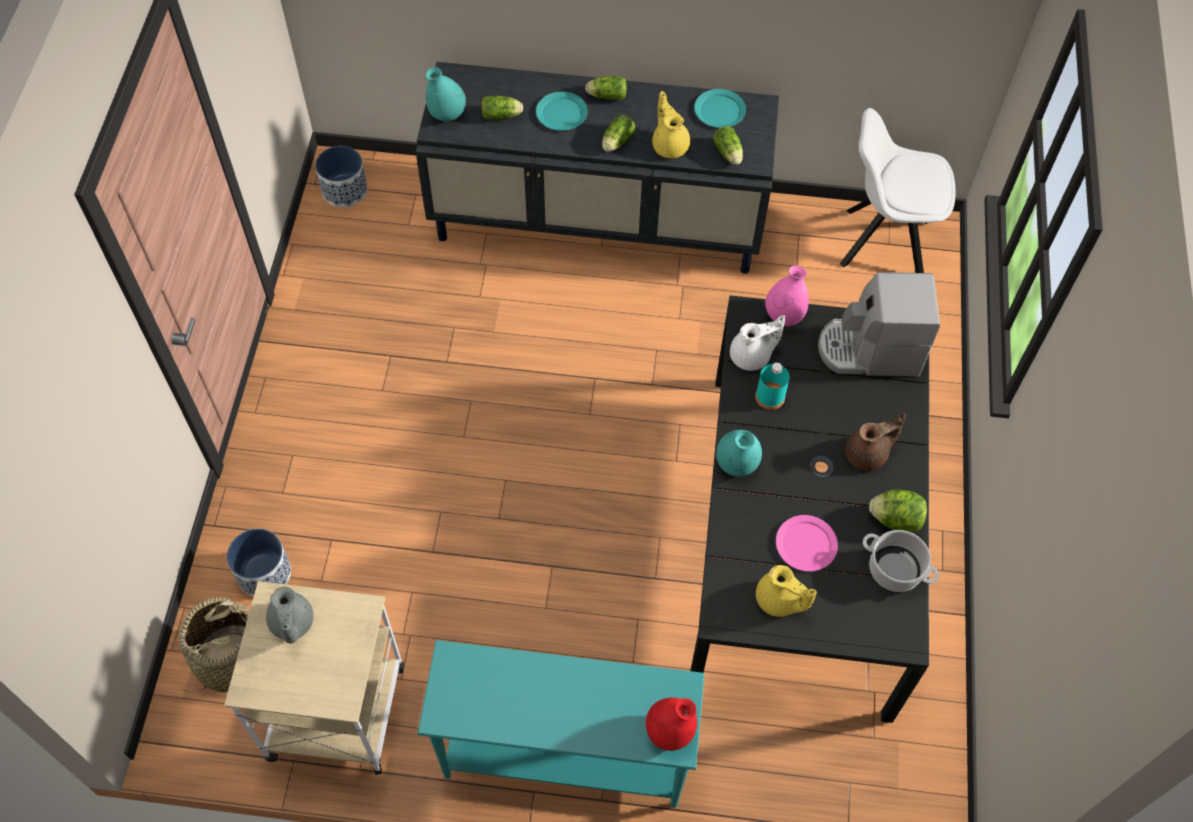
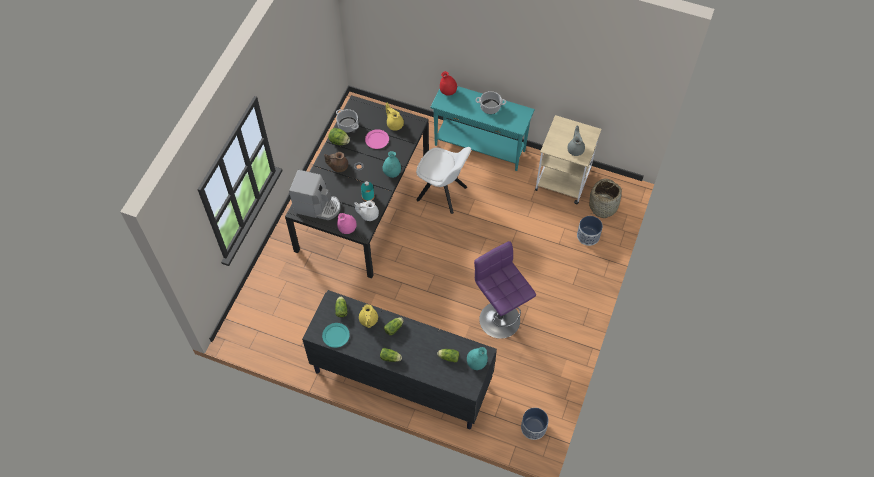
camera: 165 degrees left, 0 degrees up
(436, 354) = (499, 319): none -> purple stool
(541, 708) = (490, 107): none -> cooking pot
(562, 113) = (417, 351): turquoise plate -> none
(883, 243) = (260, 331): white chair -> white chair (442, 193)

